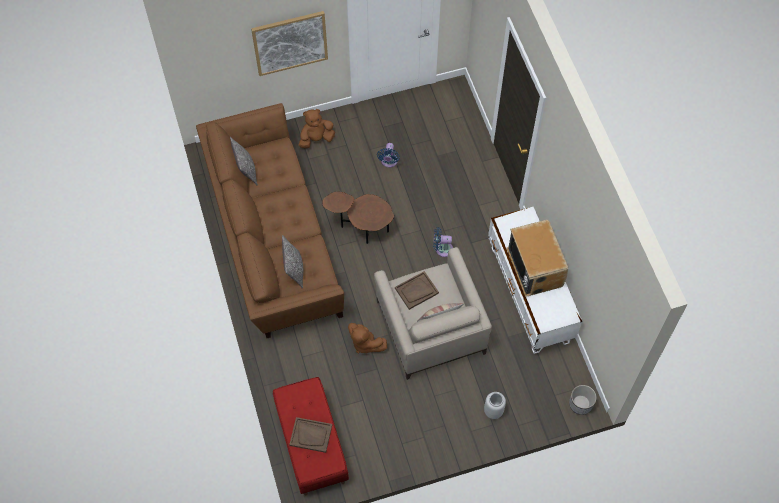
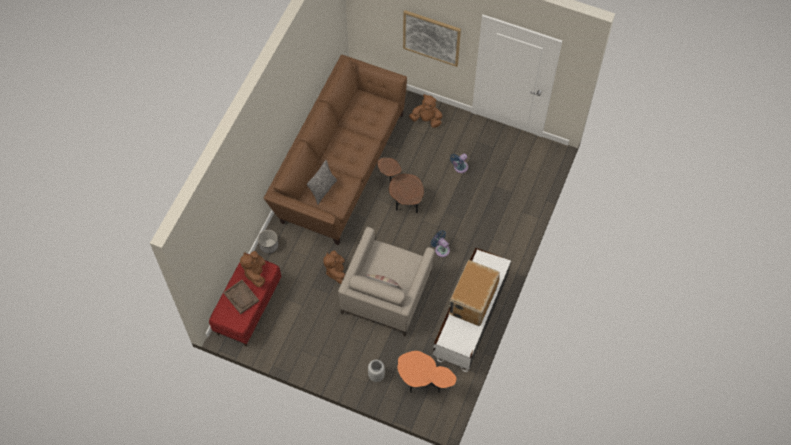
camera: 40 degrees right, 0 degrees up
(246, 170) = (351, 106): pillow -> none
(303, 401) = (255, 273): none -> brown plush toy
(416, 291) = (387, 259): brown tray -> none
(541, 384) = (422, 383): none -> orange side table
(580, 404) = (436, 415): planter -> planter (269, 245)

